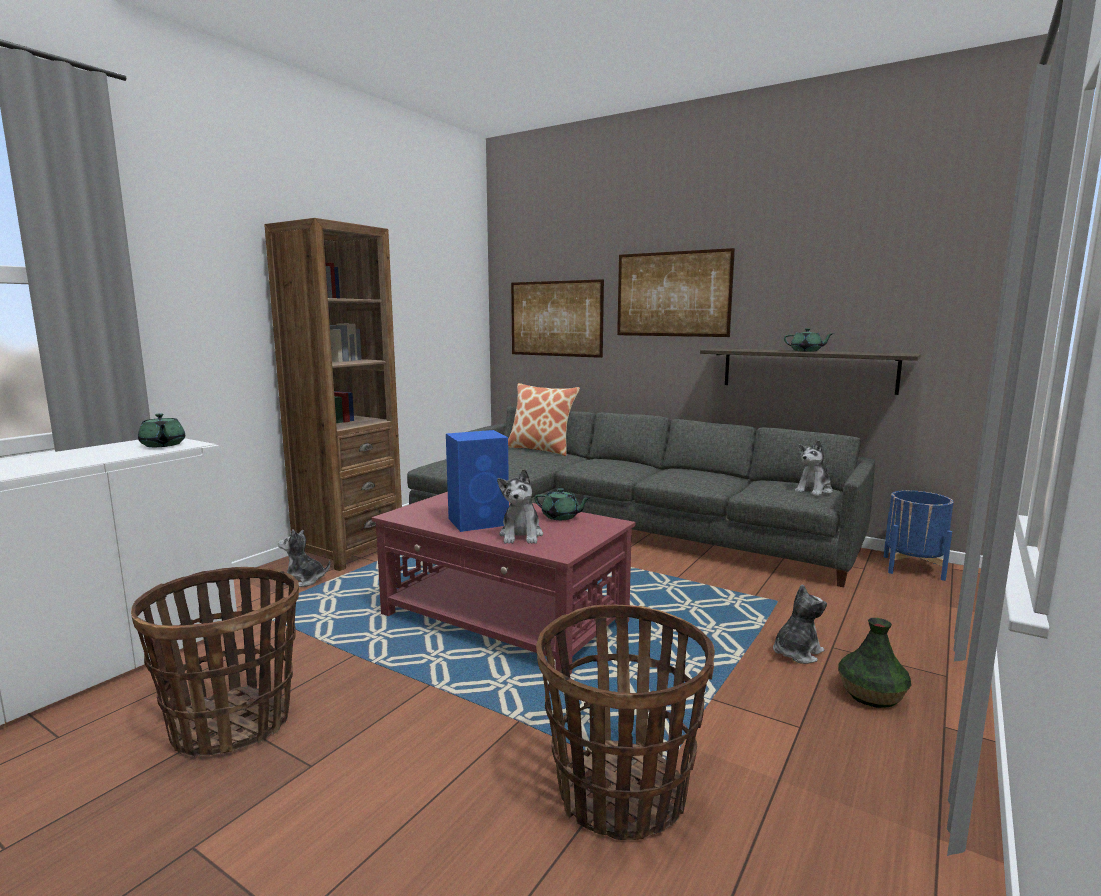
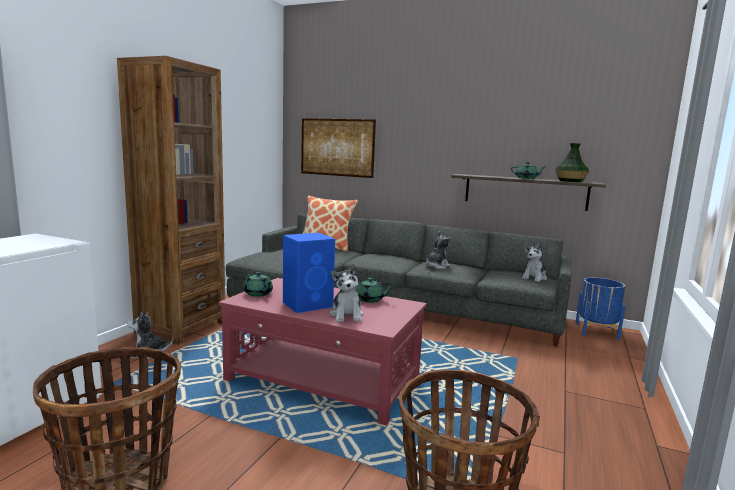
camera: 10 degrees left, 0 degrees up
(162, 445) = (37, 242): green teapot -> green teapot (258, 294)
(672, 294) = (428, 133): picture -> none
(796, 652) = (542, 396): plush toy -> plush toy (436, 266)
(872, 695) = (603, 425): vase -> vase (570, 181)

